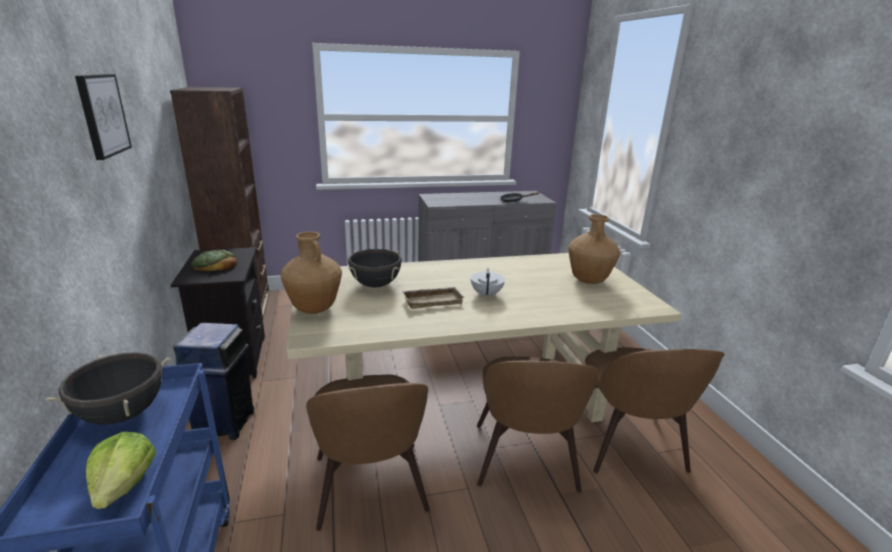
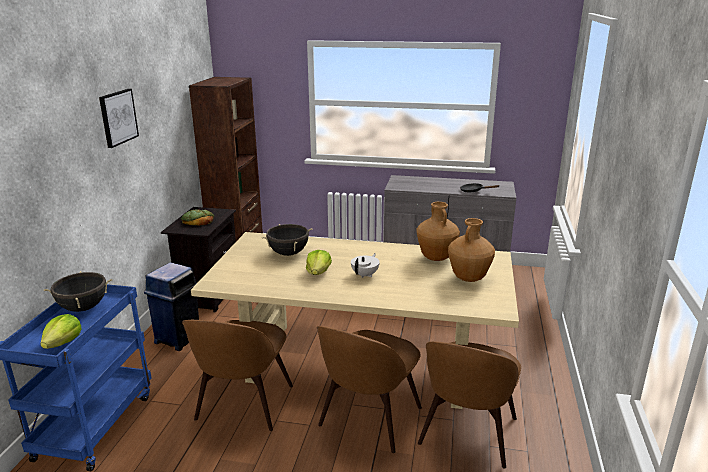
camera: 25 degrees right, 0 degrees up
(314, 309) = (230, 265): brown vase -> brown vase (436, 258)
(433, 300) = (318, 272): beige tray -> lettuce

